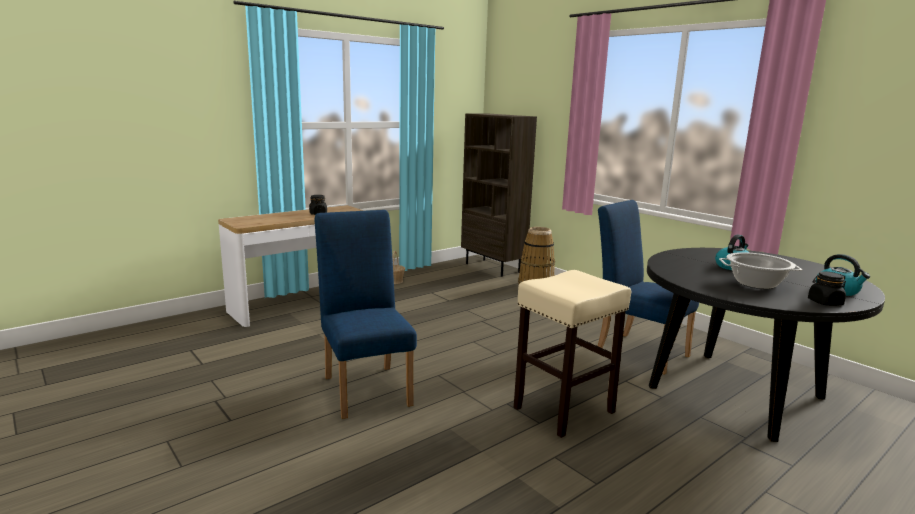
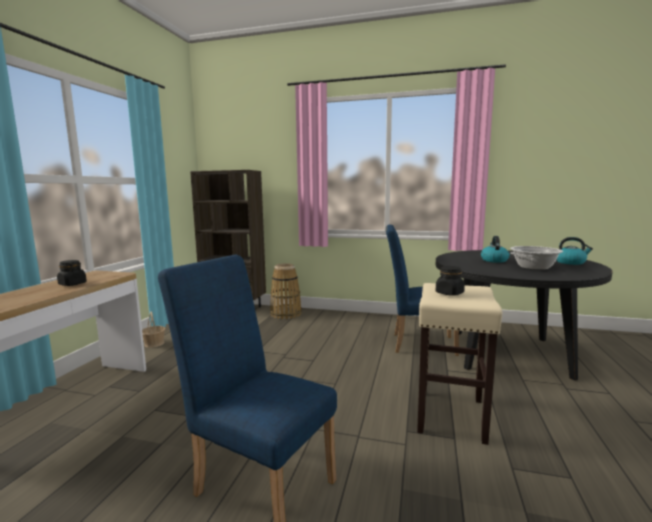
camera: 35 degrees left, 5 degrees down
(825, 302) = (589, 270): black jar -> black jar (449, 293)

